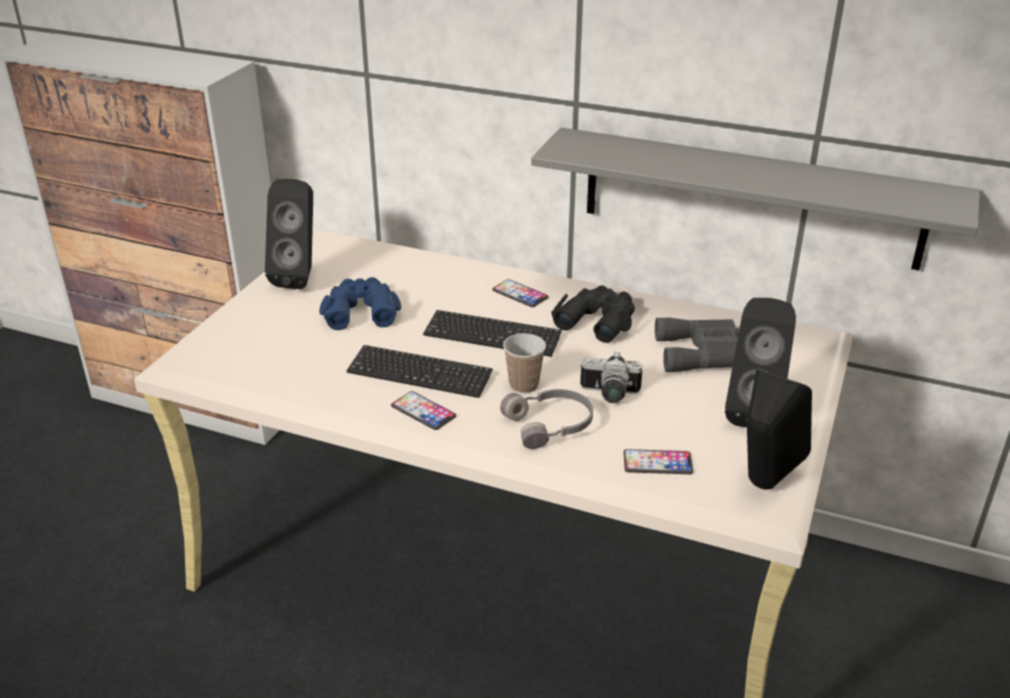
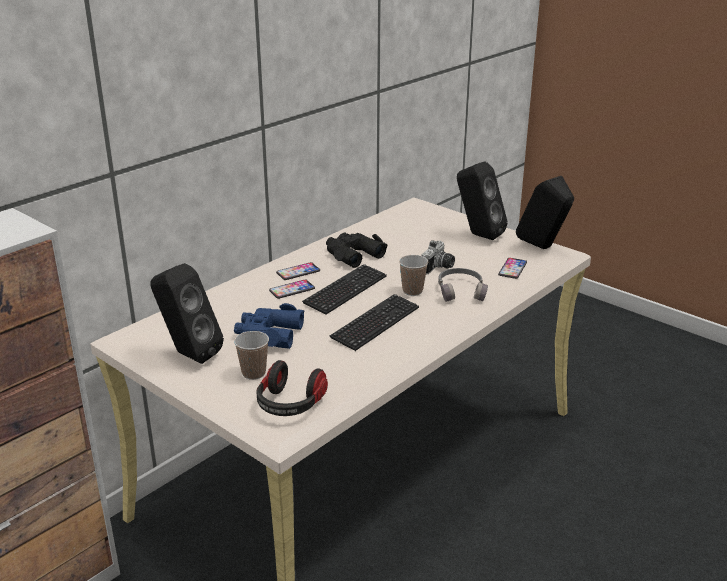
camera: 70 degrees left, 5 degrees down
(222, 356) = (290, 405): none -> headphones
(277, 321) = (254, 373): none -> cup
(423, 412) = (422, 329): phone -> phone (292, 290)
(704, 353) = (413, 233): grey binoculars -> none
(751, 198) = (359, 143): grey shelf -> none

